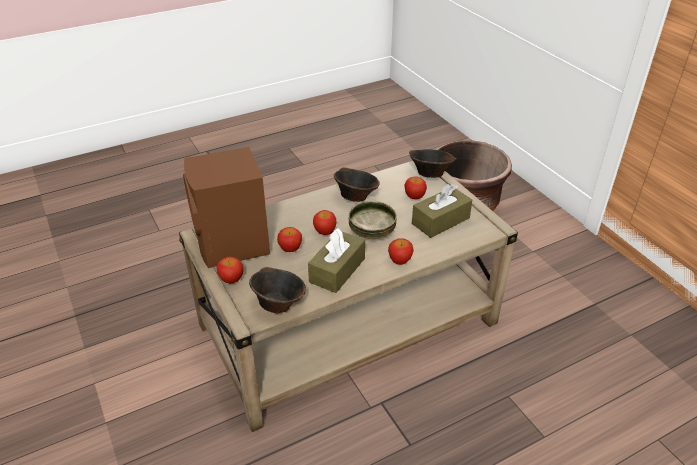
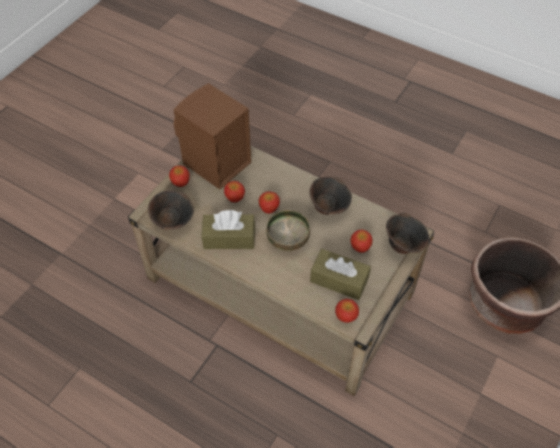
camera: 60 degrees right, 15 degrees up
(400, 260) = (267, 272): apple -> apple (346, 316)

